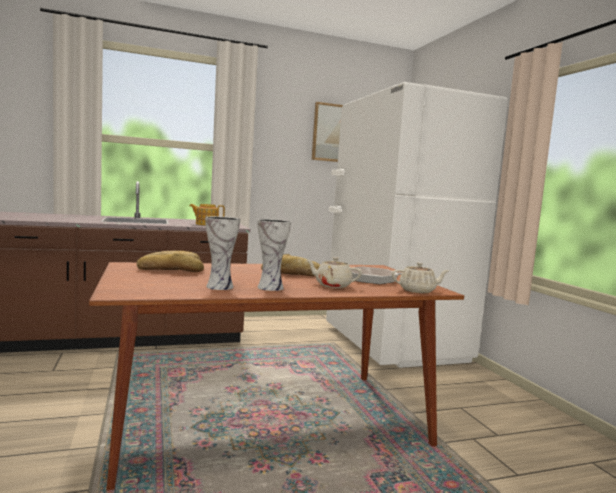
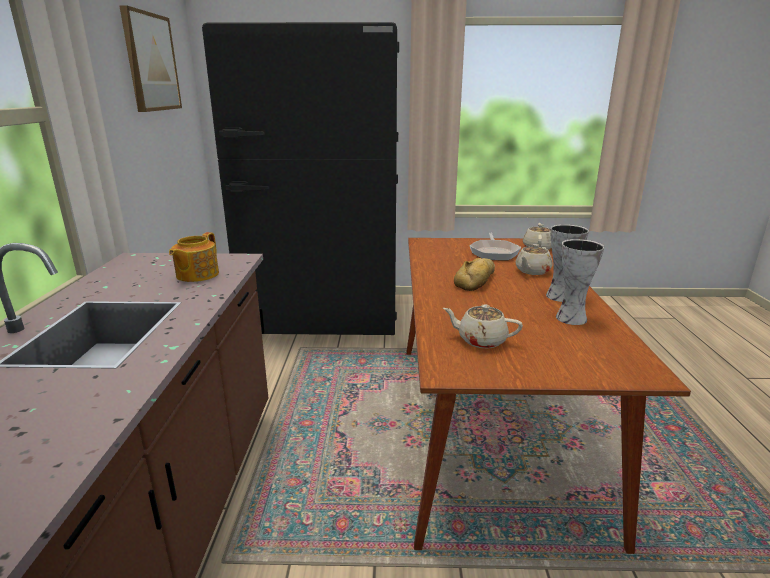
camera: 70 degrees left, 15 degrees up
(171, 270) = (481, 340): bread -> beige teapot
(393, 344) = (324, 317): white fridge -> black fridge

